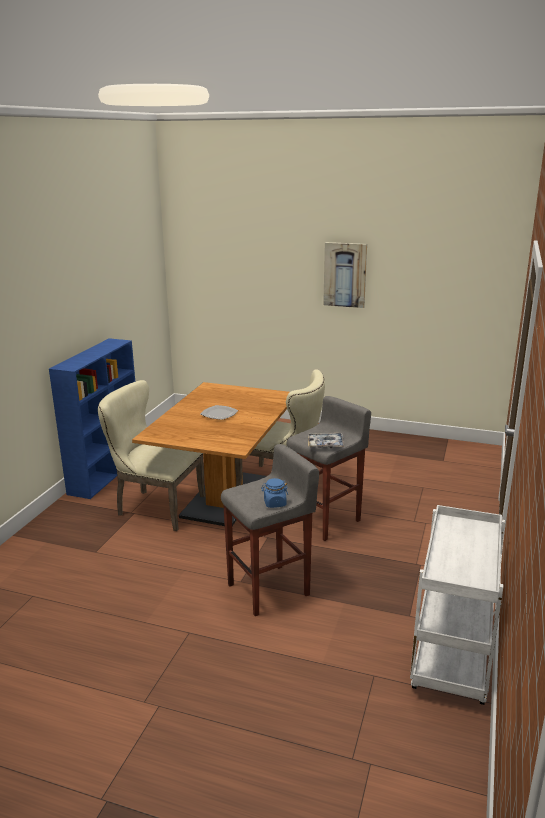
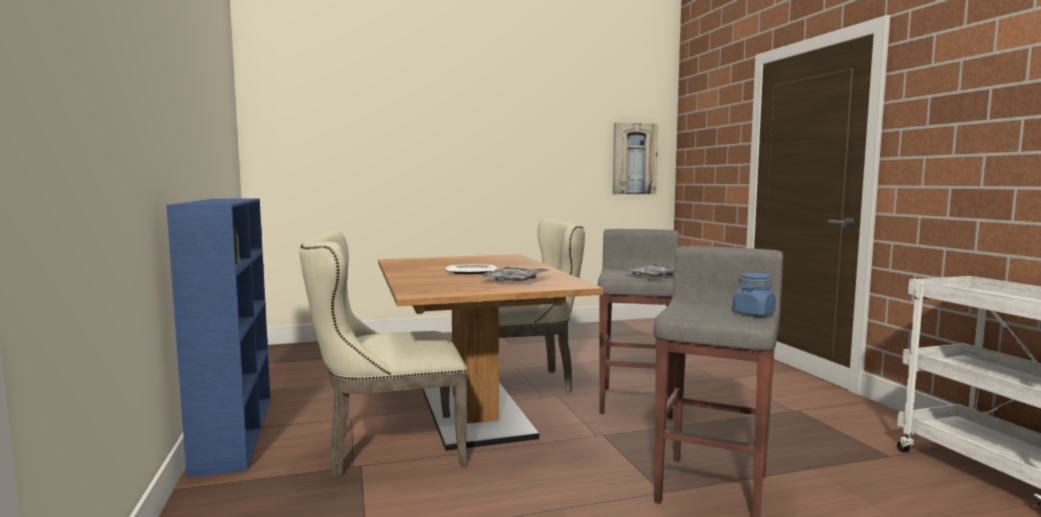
camera: 35 degrees left, 15 degrees down
(219, 433) = (515, 280): none -> tray
(345, 275) = (498, 137): picture -> picture (634, 159)

